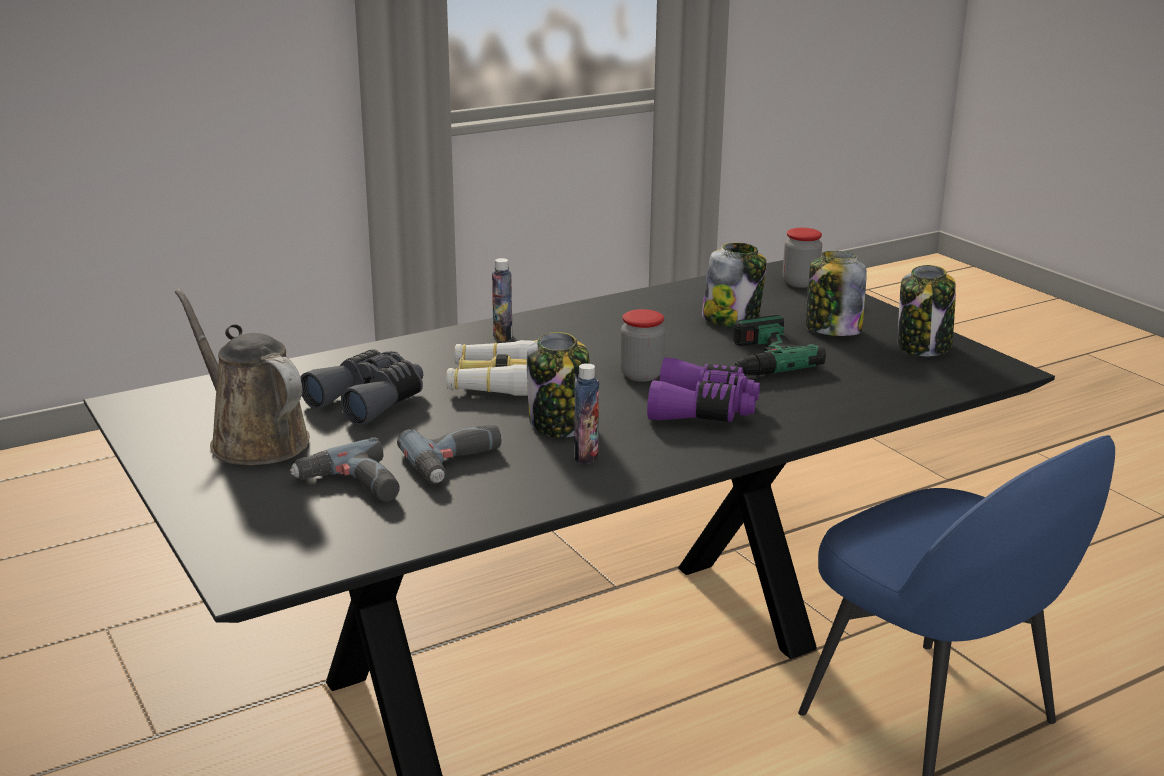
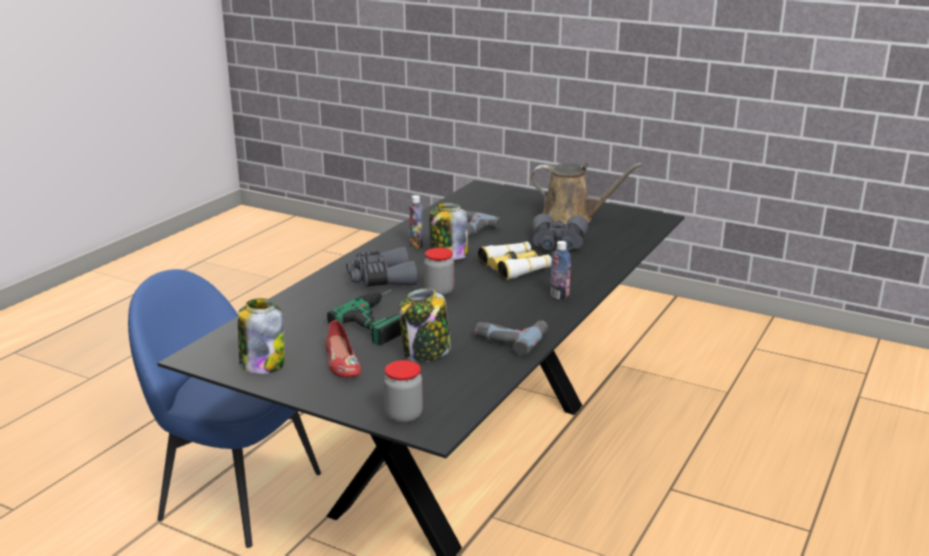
camera: 150 degrees right, 0 degrees up
(350, 486) = (498, 214): power drill -> power drill (511, 338)
(703, 410) = (381, 279): purple binoculars -> grey binoculars
(832, 329) = (341, 363): jar -> red shoe

